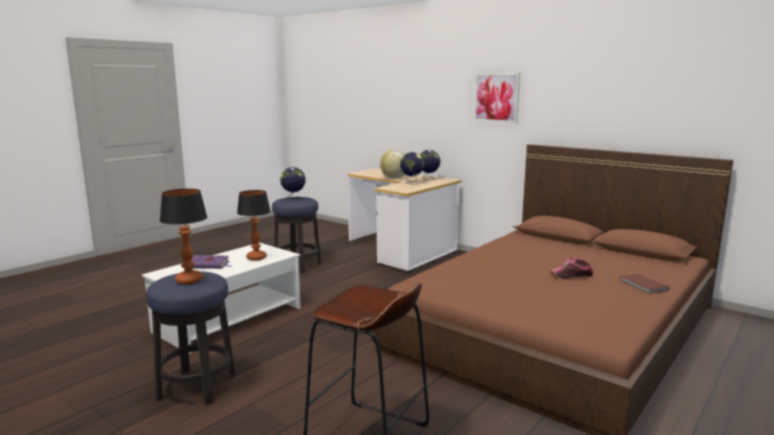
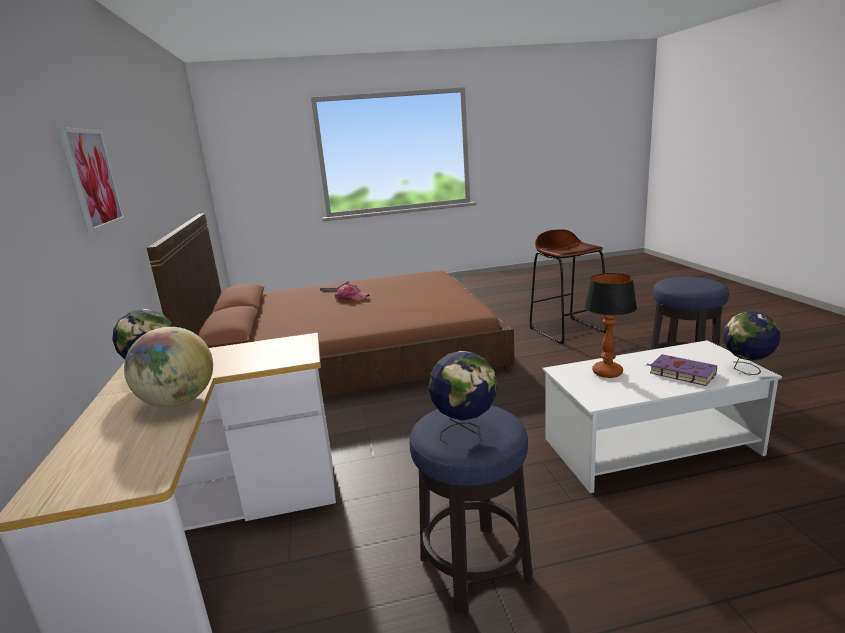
camera: 140 degrees left, 5 degrees up
(189, 280) = (688, 282): table lamp -> none
(411, 182) = (217, 367): globe -> globe (746, 370)

